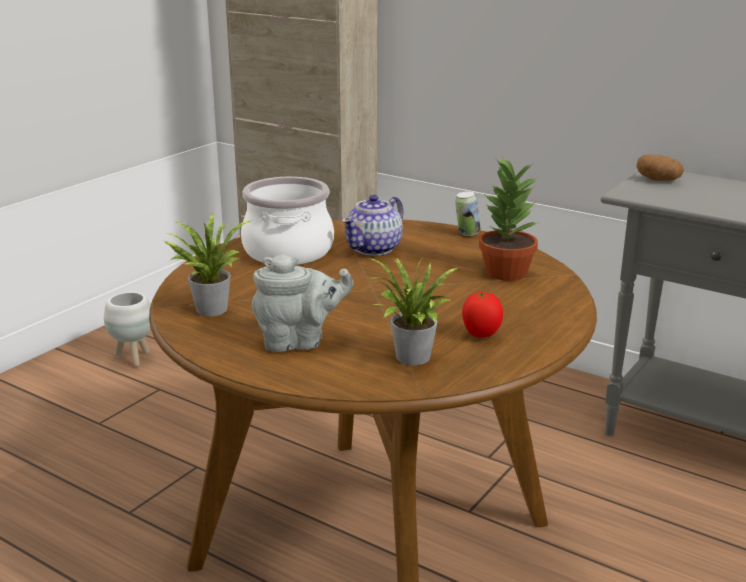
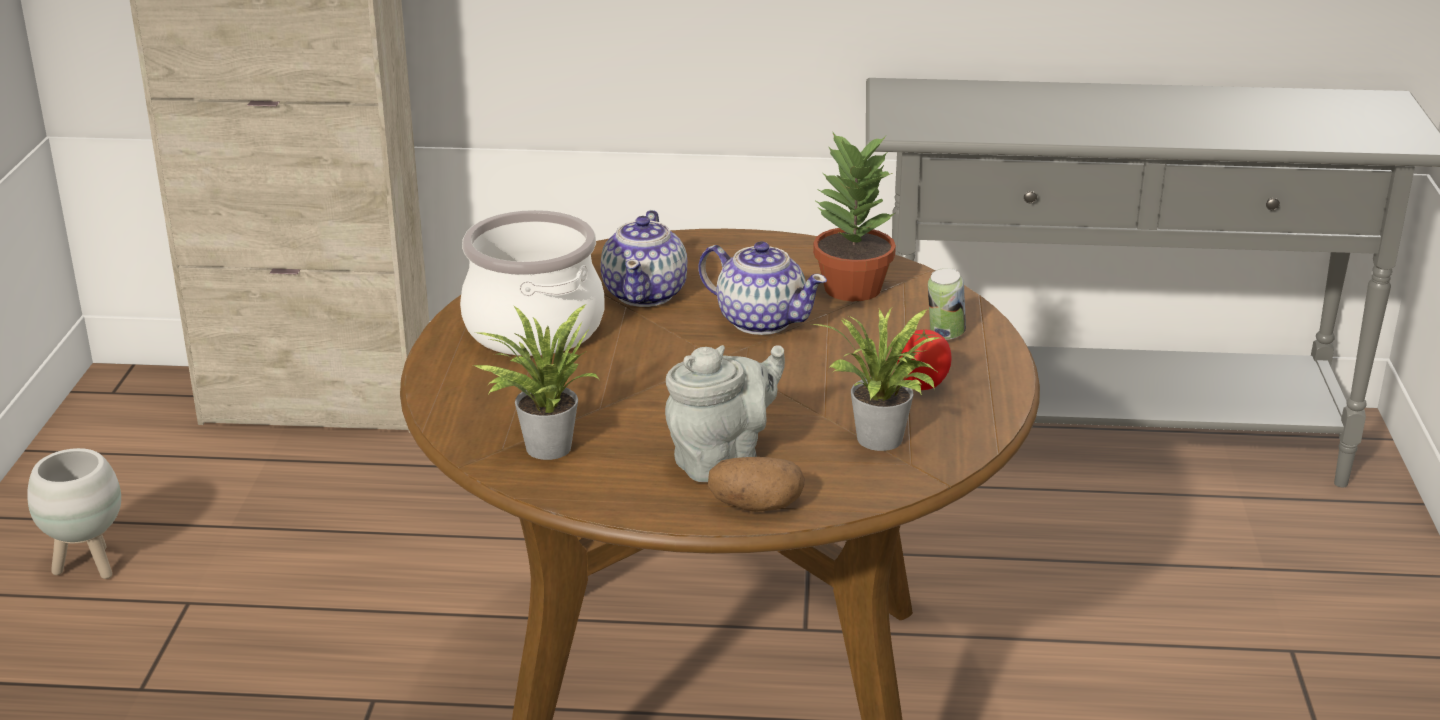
camera: 30 degrees left, 5 degrees up
(424, 276) = (760, 320): none -> teapot
(467, 234) = (738, 239): can -> can (944, 335)
(657, 180) = (909, 100): potato -> potato (756, 506)

